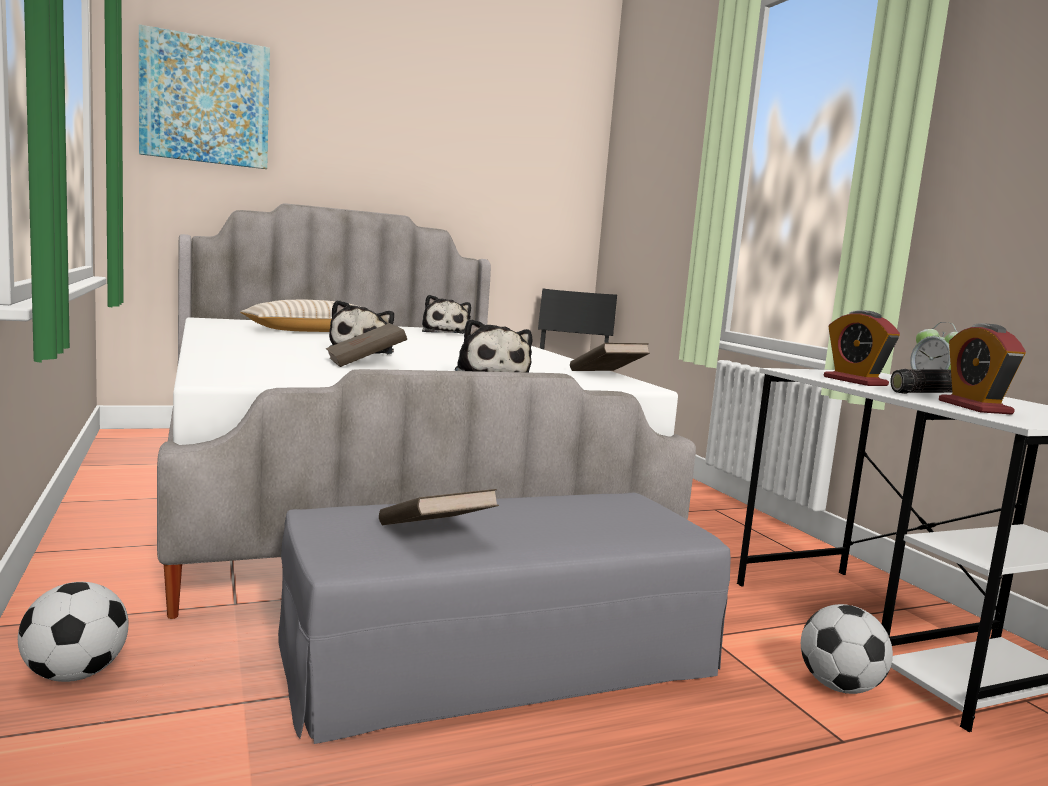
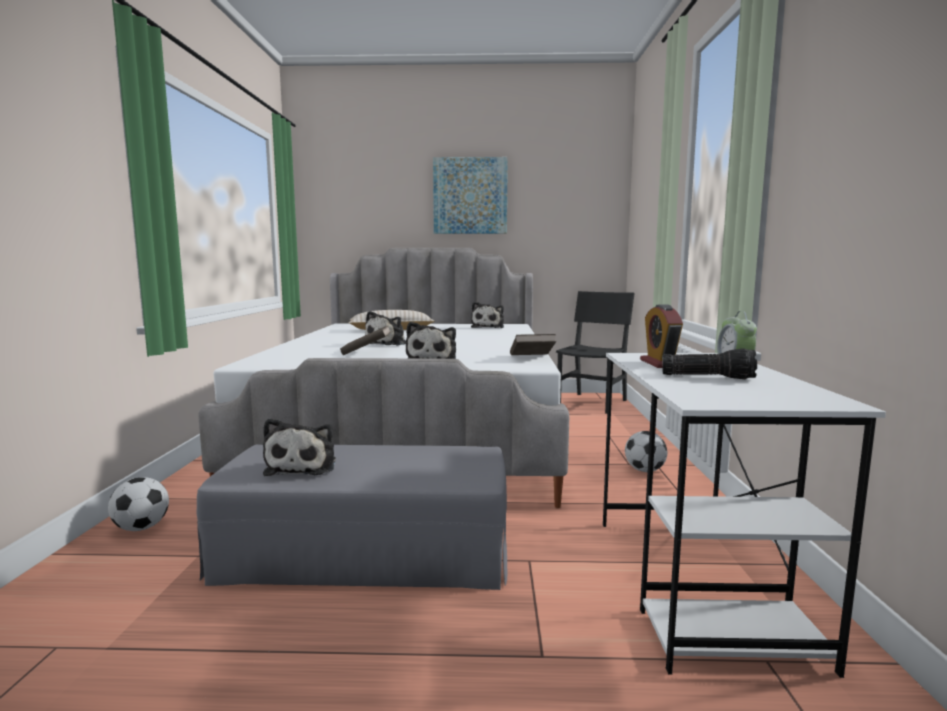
camera: 25 degrees right, 0 degrees up
(205, 100) = (346, 190): picture -> picture (470, 196)
(434, 535) = (303, 466): brown book -> plush toy
(839, 687) = (591, 616): football -> football (644, 470)
(974, 407) = (702, 388): alarm clock -> none

